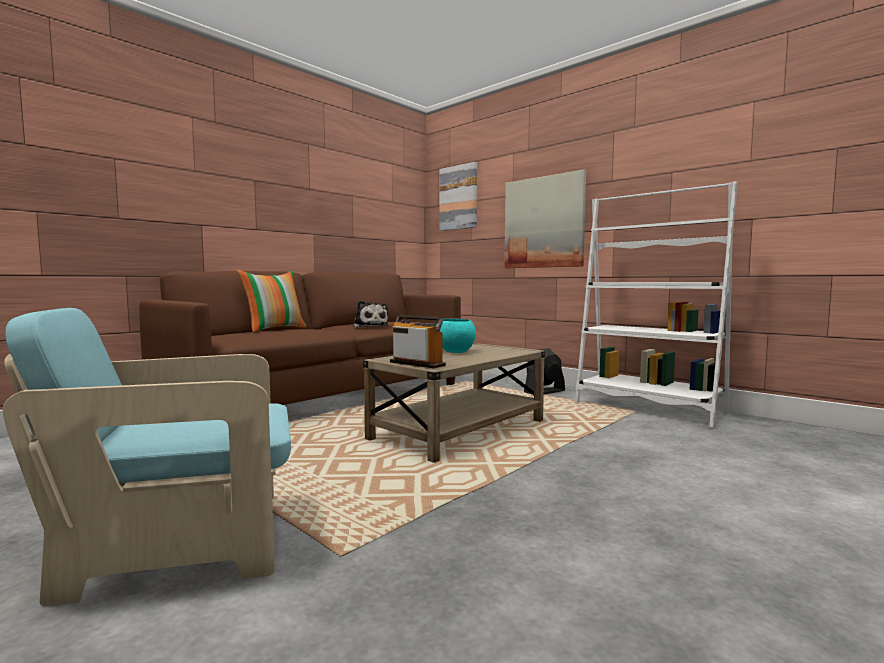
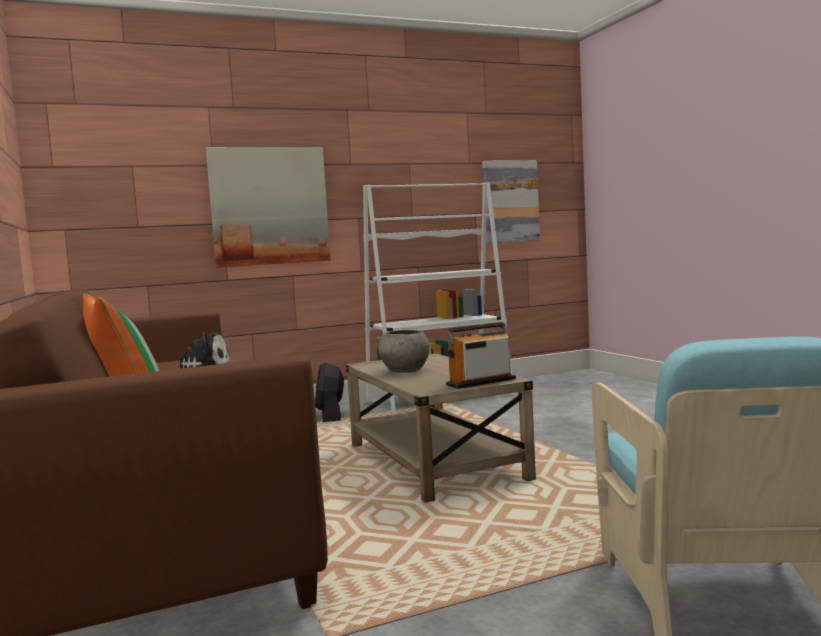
camera: 65 degrees left, 0 degrees up
(455, 351) = (405, 371): turquoise bowl -> grey bowl
(458, 197) = (105, 158): picture -> picture (510, 201)

